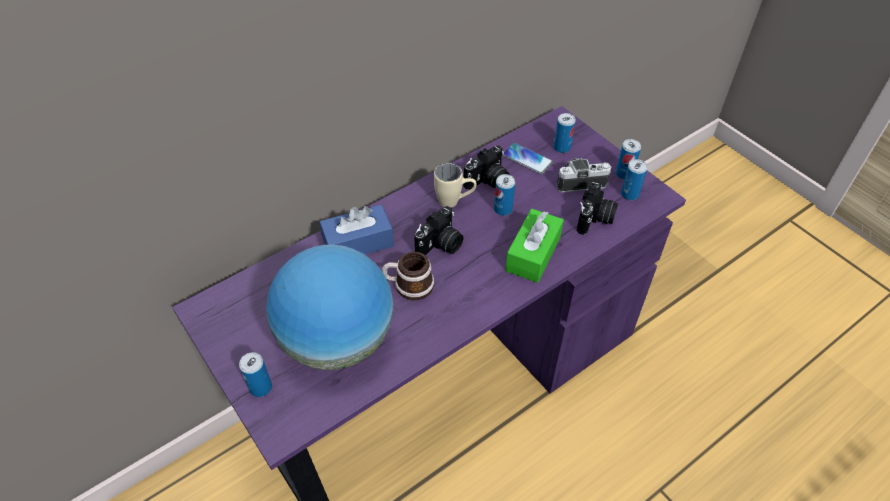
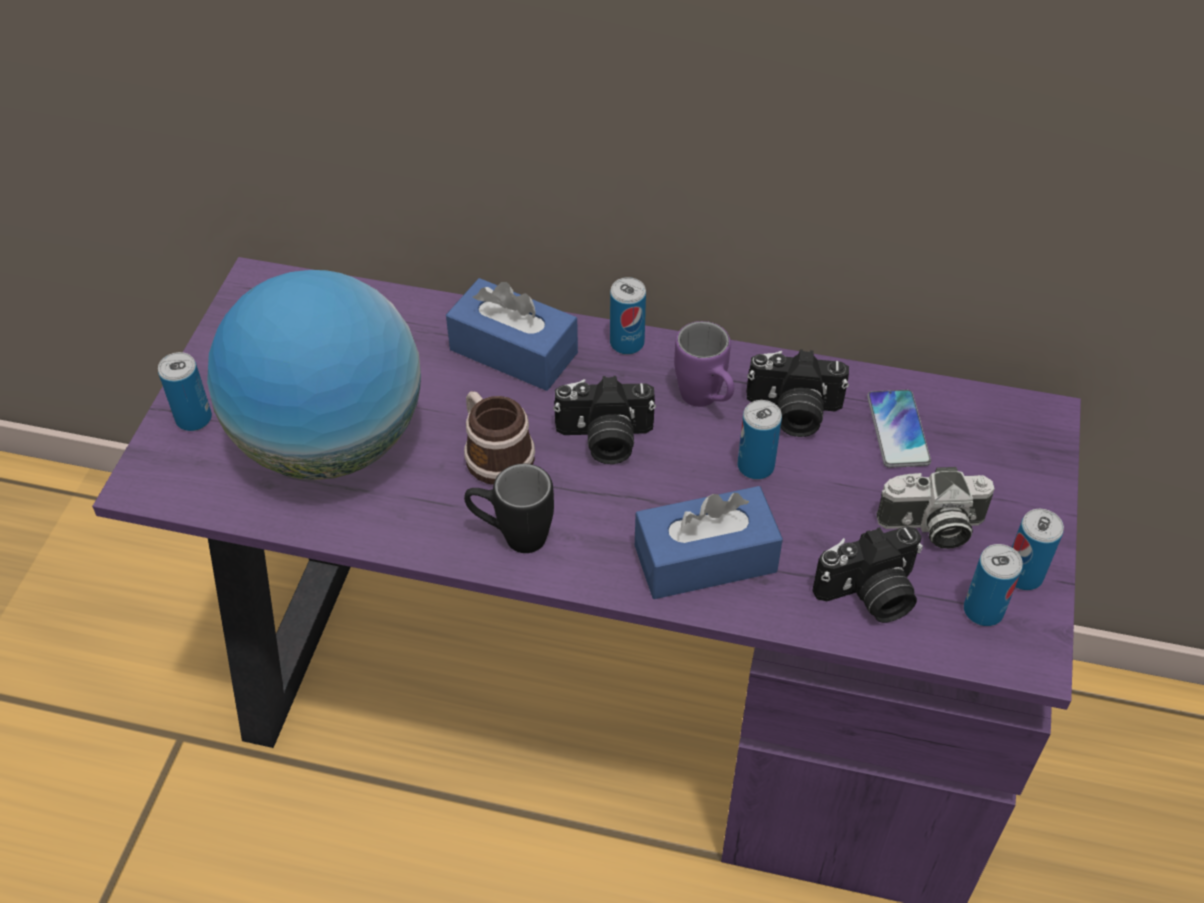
camera: 50 degrees right, 0 degrees up
(455, 202) = (706, 402): beige mug -> purple mug
(460, 308) = (511, 536): none -> black mug
(533, 254) = (705, 559): green tissue box -> blue tissue box
(561, 147) = (979, 457): can -> can (627, 343)
(580, 182) = (931, 527): camera -> camera turned 135 degrees clockwise

